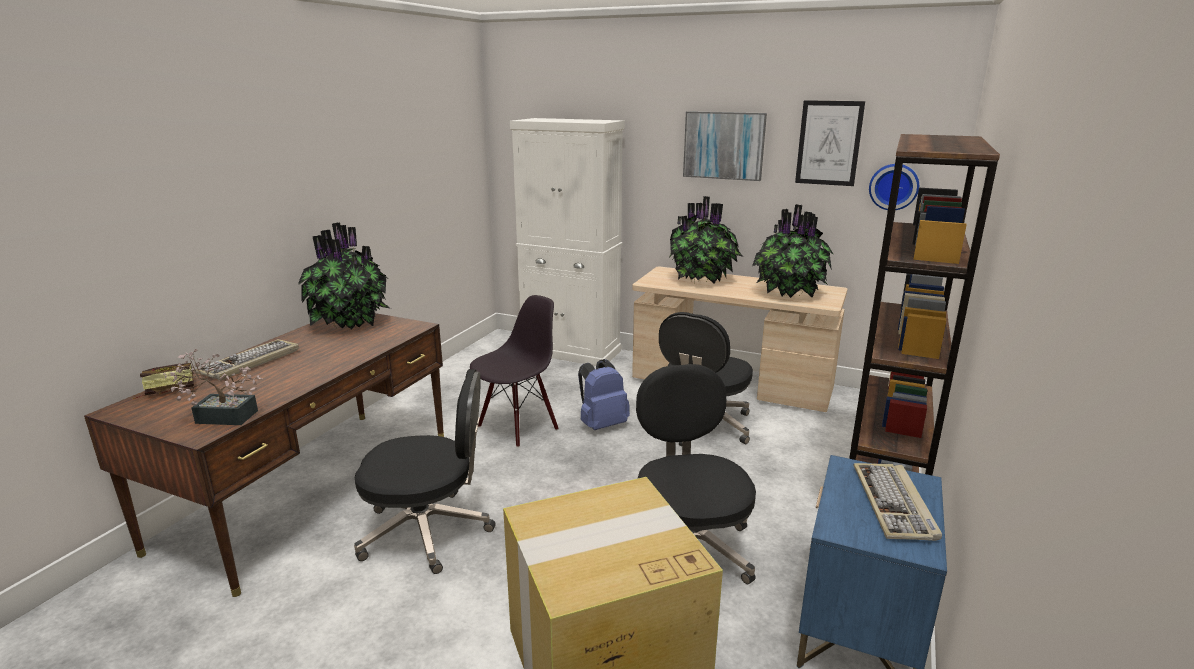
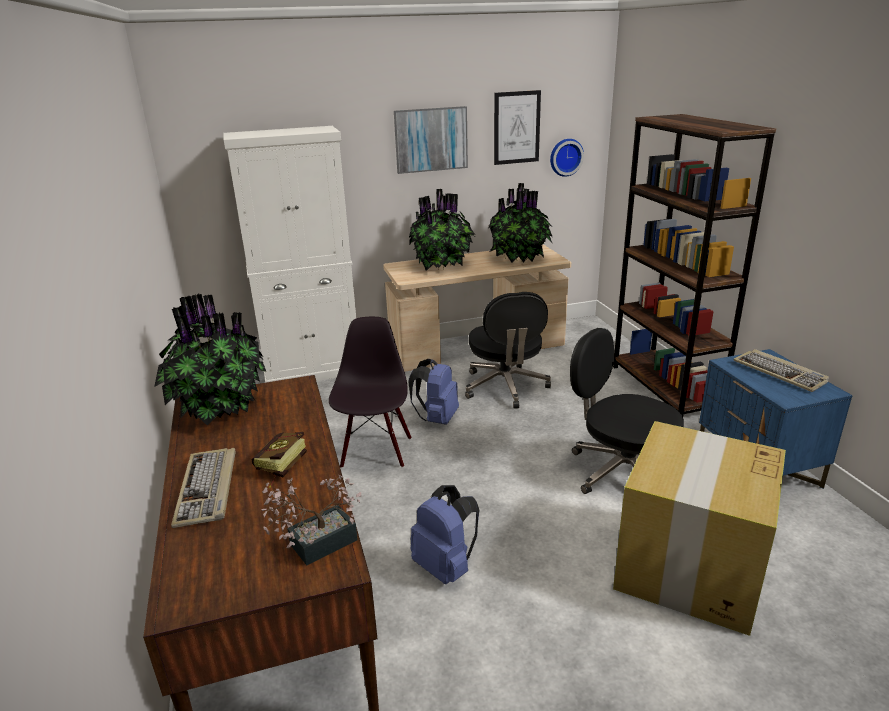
camera: 40 degrees left, 5 degrees up
(164, 390) = (179, 561): book -> book (279, 468)
(428, 531) = (446, 567): black office chair -> blue backpack

